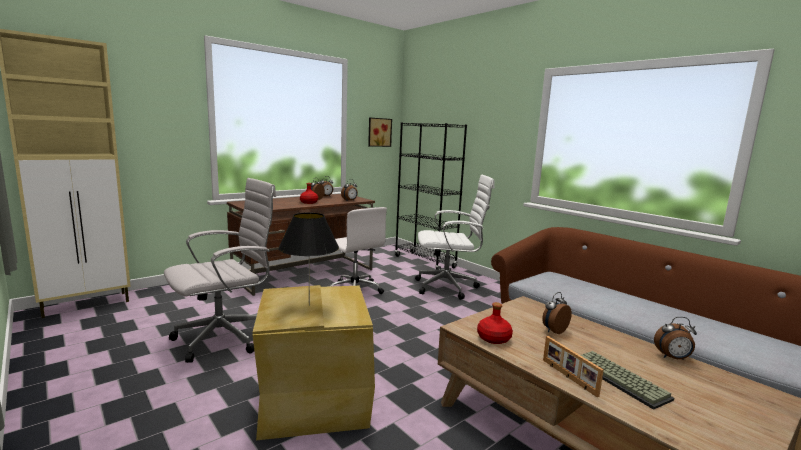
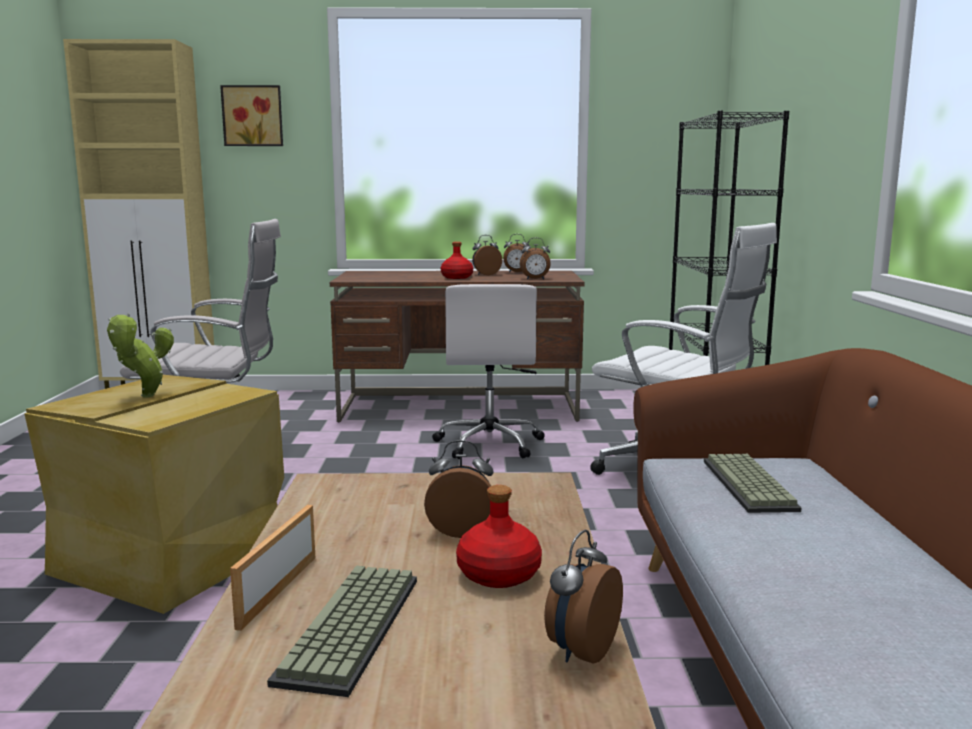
camera: 40 degrees right, 0 degrees up
(309, 305) = (145, 397): black table lamp -> potted plant
(379, 132) = (668, 149): picture -> picture (253, 116)
(493, 338) = (324, 509): red bottle -> red bottle (498, 575)
(567, 286) = (751, 485): none -> keyboard
(672, 358) = (580, 651): alarm clock -> alarm clock turned 75 degrees clockwise

